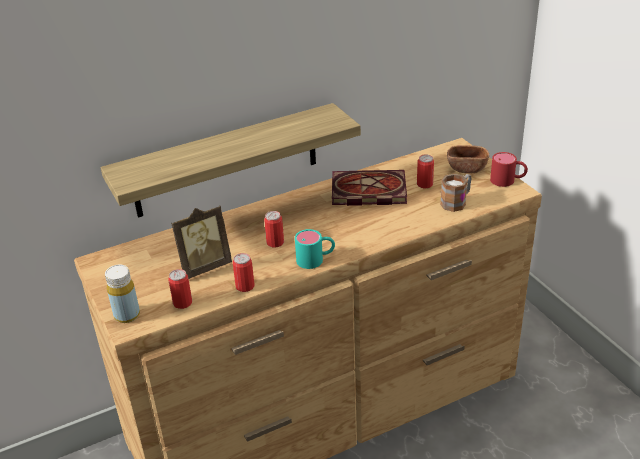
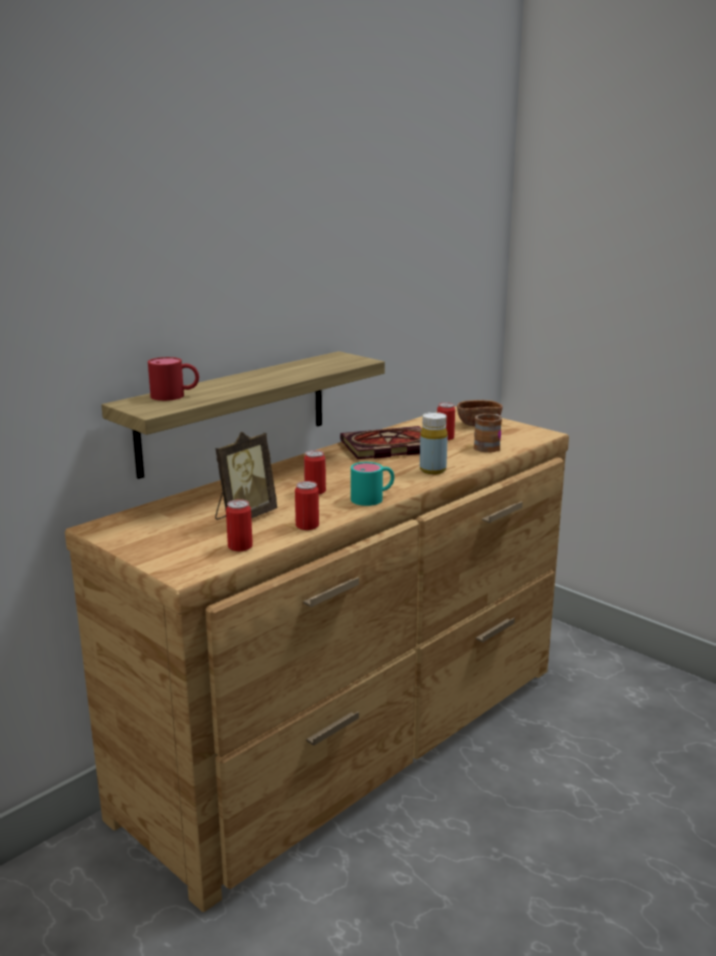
camera: 20 degrees left, 15 degrees down
(127, 315) = (175, 564): yellow bottle -> yellow bottle (432, 470)
(508, 180) = (527, 428): red mug -> red mug (175, 396)

